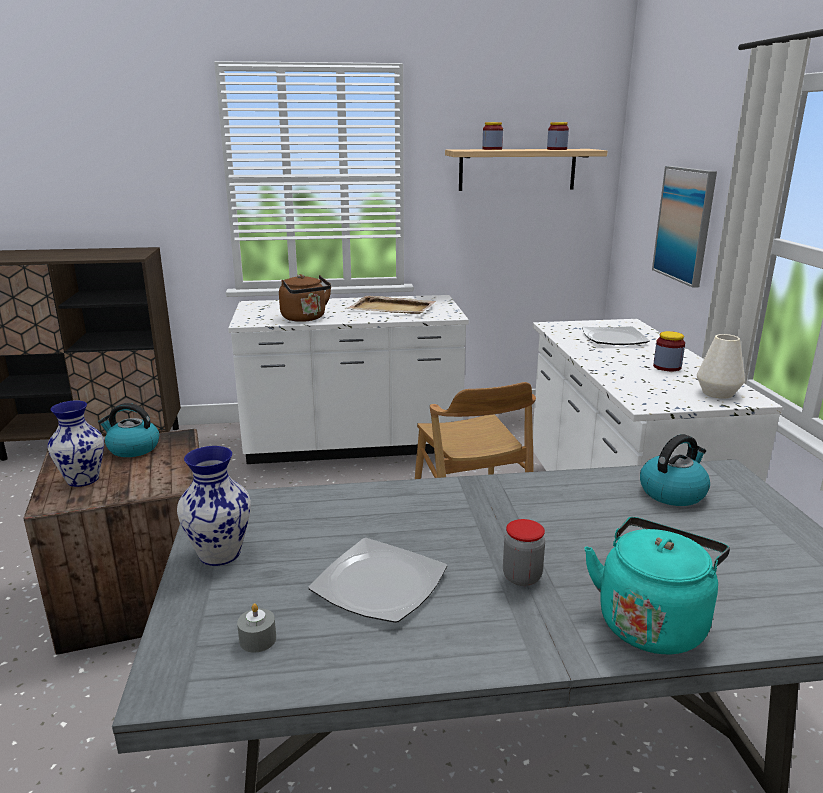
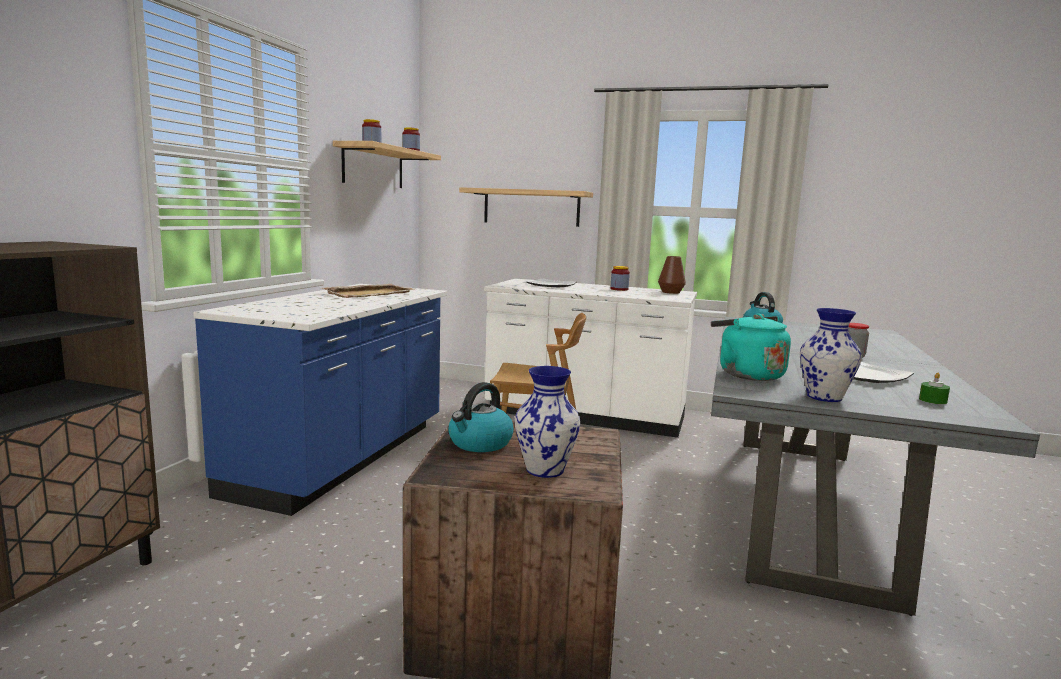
camera: 65 degrees left, 10 degrees down
(257, 639) = (933, 400): grey candle -> green candle
(305, 318) = (342, 308): brown kettle -> none
(353, 446) = (343, 458): white counter -> blue counter
(652, 622) = (891, 350): turquoise kettle -> turquoise kettle (747, 374)
(684, 224) = (531, 207): picture -> shelf
(717, 393) = (671, 292): white vase -> brown vase

